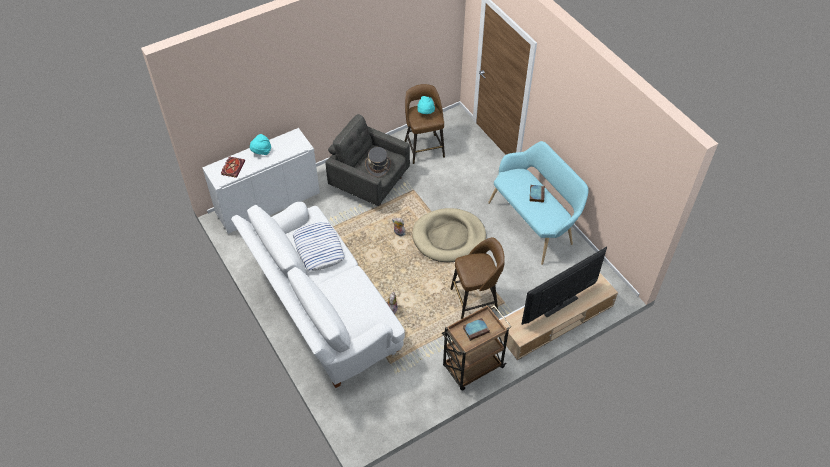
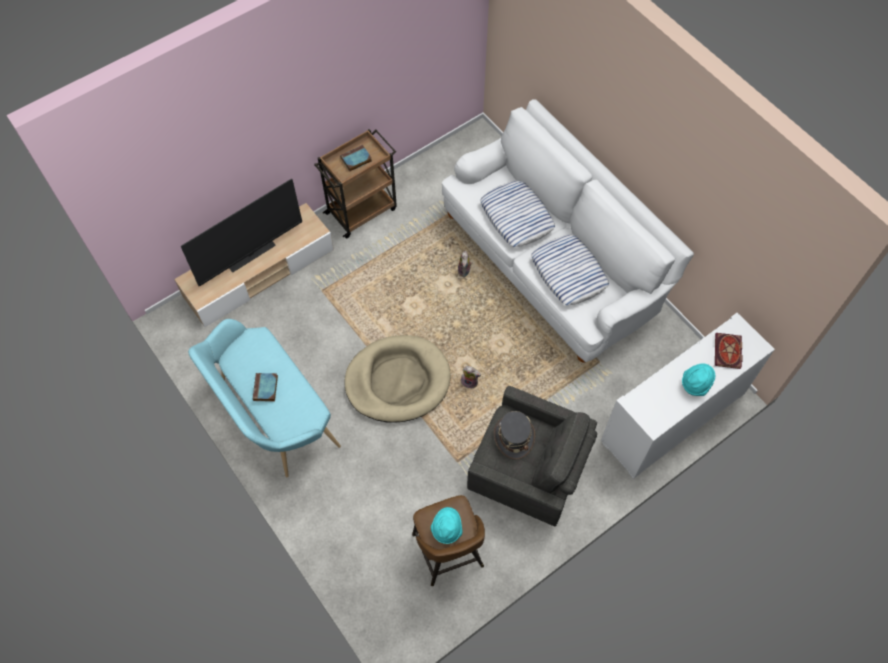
camera: 175 degrees right, 10 degrees up
(348, 293) = (517, 217): none -> pillow
(475, 299) = (359, 292): brown stool -> none

